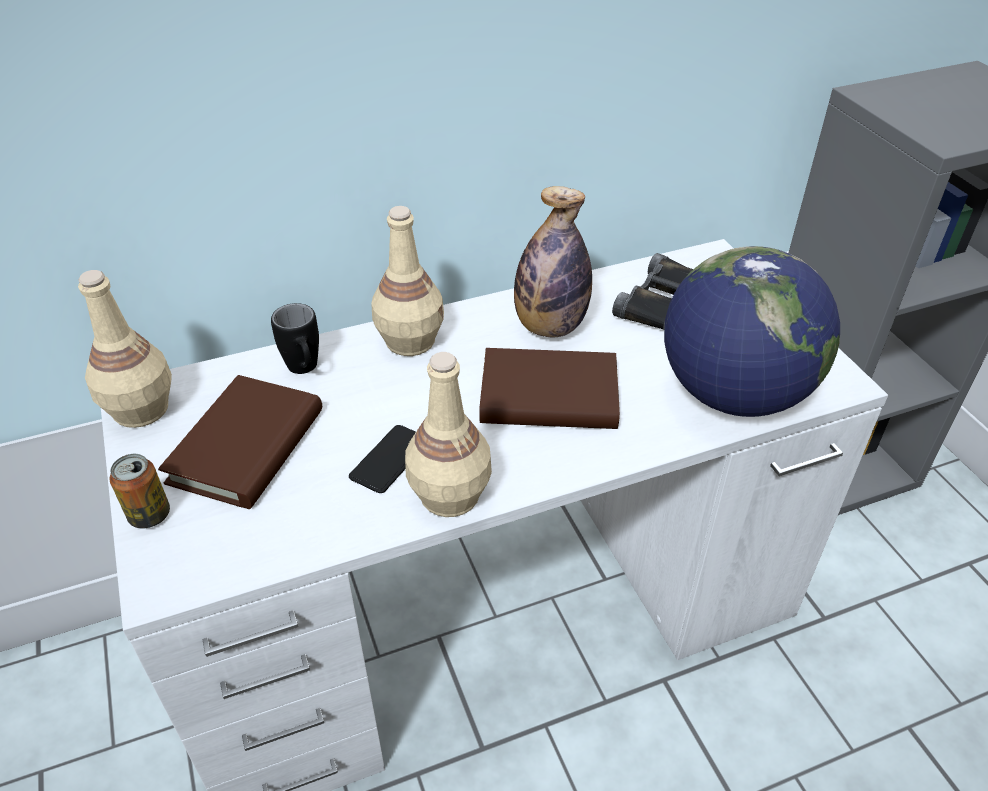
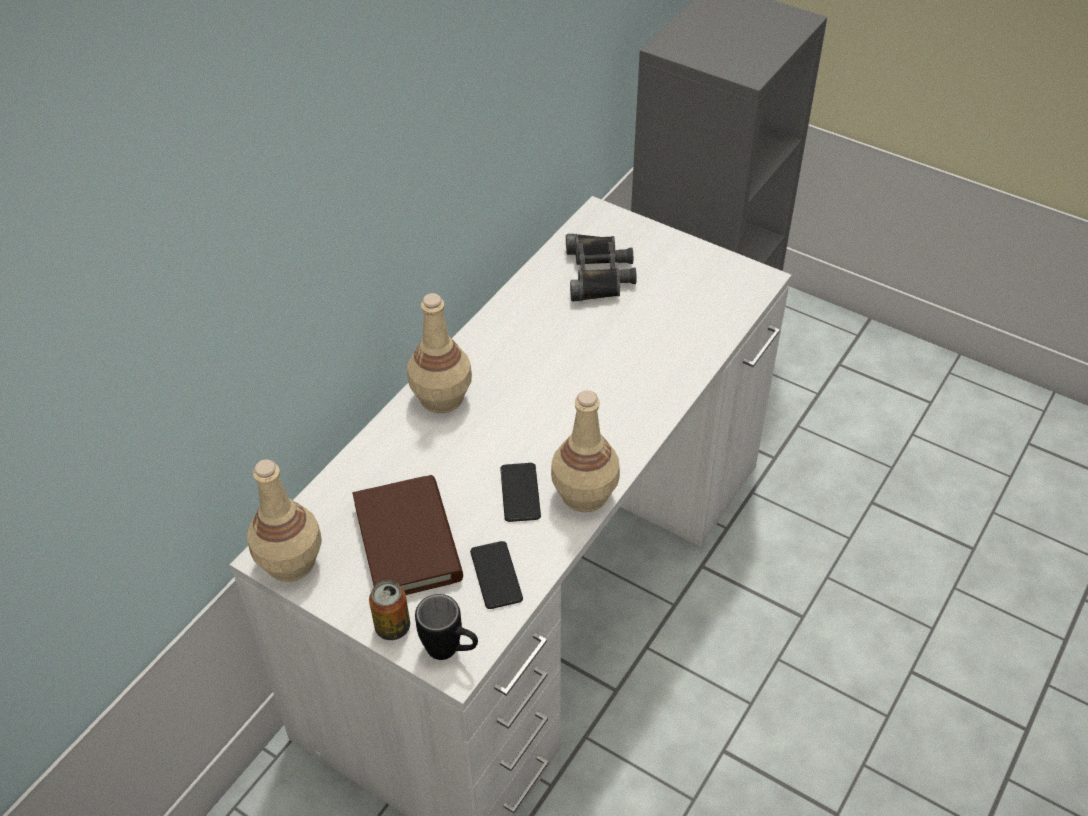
camera: 35 degrees left, 5 degrees up
(286, 523) = (496, 575): none -> phone
(305, 370) = (386, 463): black mug -> black mug (451, 651)
(549, 396) = (583, 388): brown book -> none
(550, 326) = (533, 333): bottle -> none
(734, 394) = (700, 323): globe -> none

